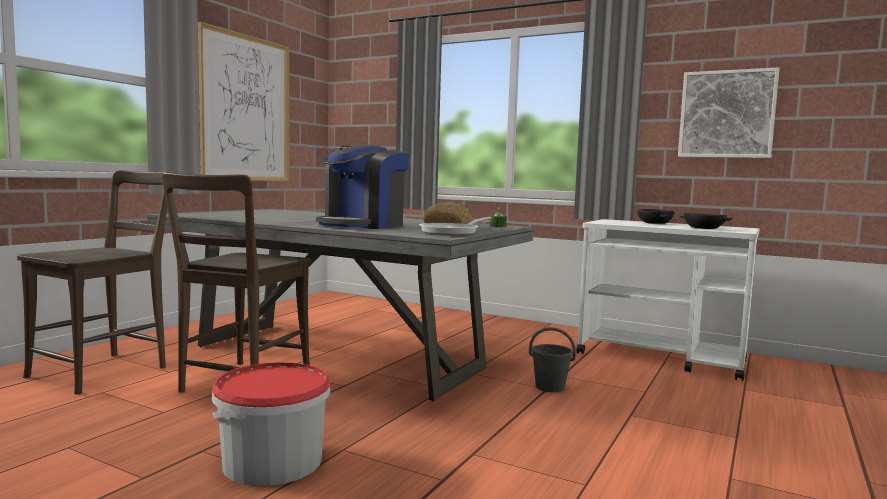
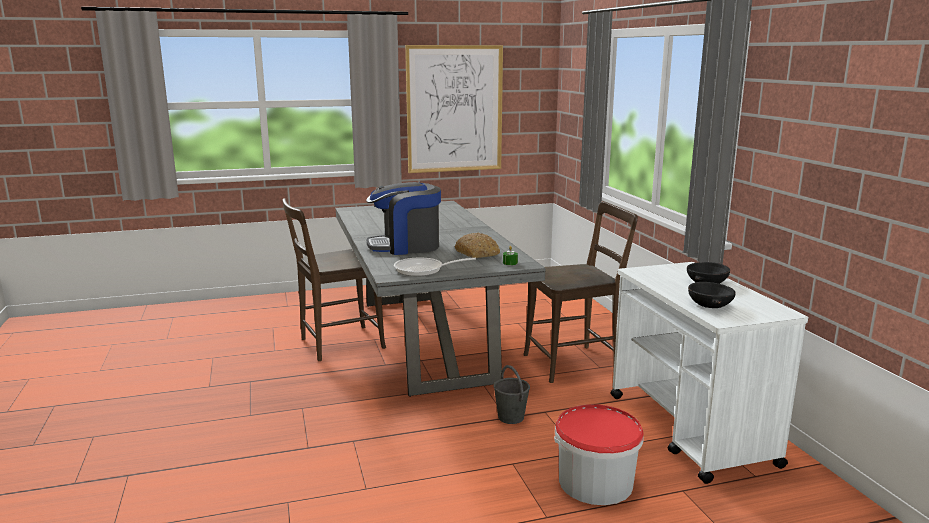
camera: 45 degrees right, 10 degrees up
(105, 370) = (296, 311): brown chair -> brown chair (575, 363)
(273, 461) = (263, 400): bucket -> bucket (595, 482)
(726, 114) = (827, 159): picture -> none

